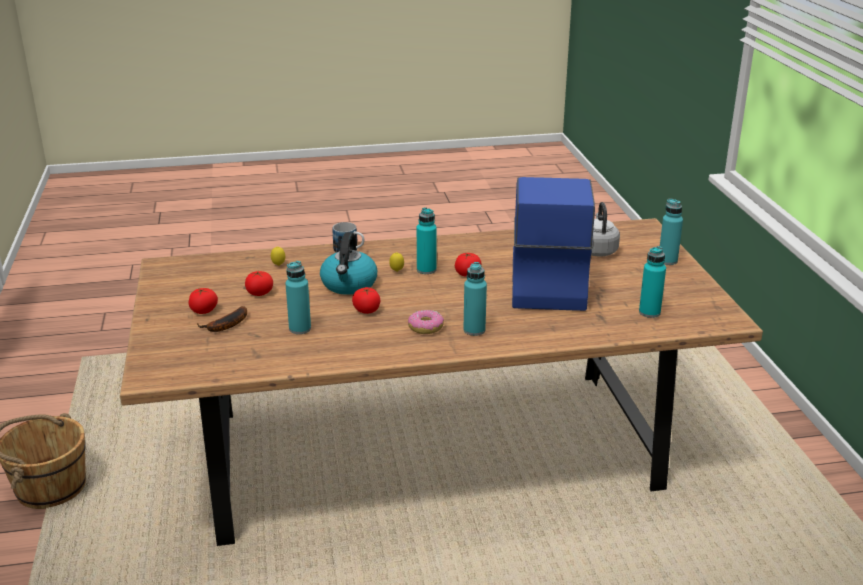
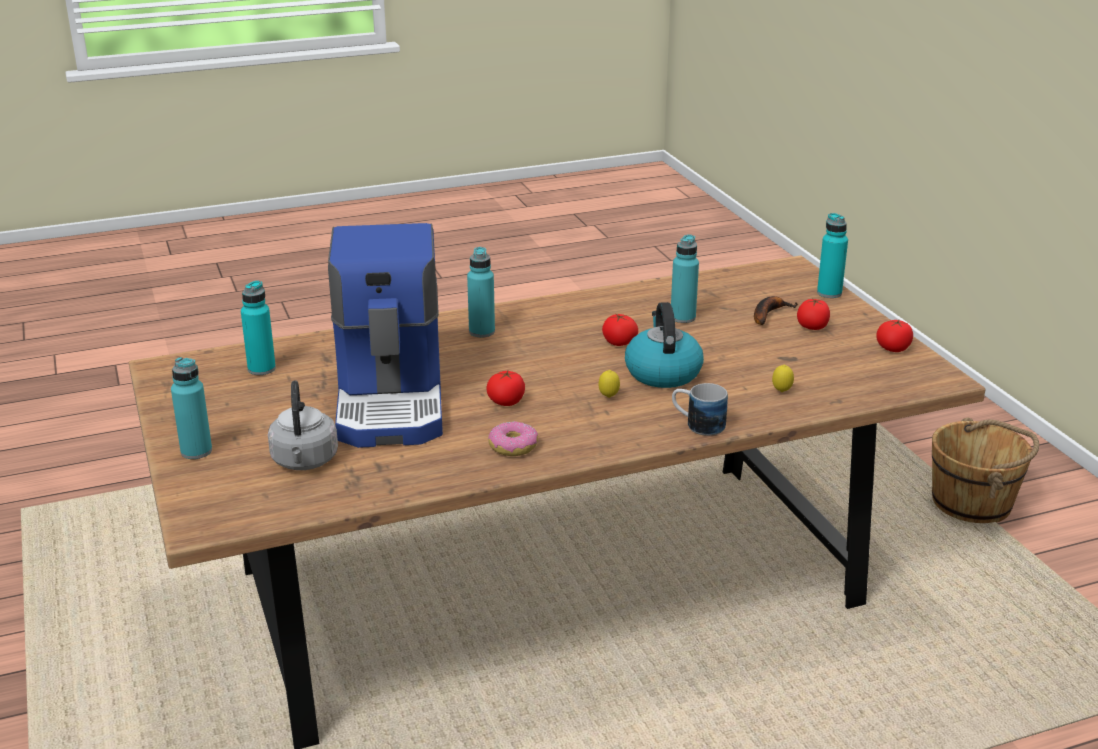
camera: 170 degrees right, 0 degrees up
(260, 293) = (768, 352): tomato -> tomato (893, 349)
(426, 270) = (567, 403): turquoise bottle -> turquoise bottle (829, 293)
(426, 327) = (539, 330): donut -> donut (513, 447)

